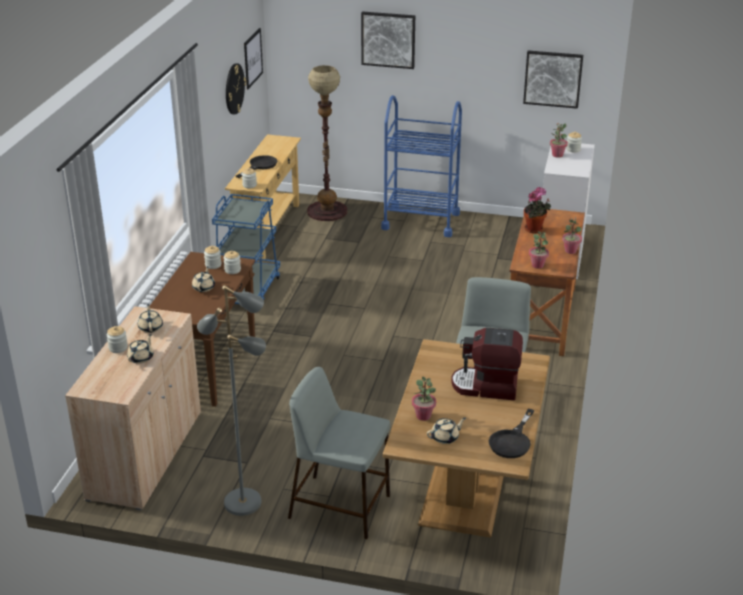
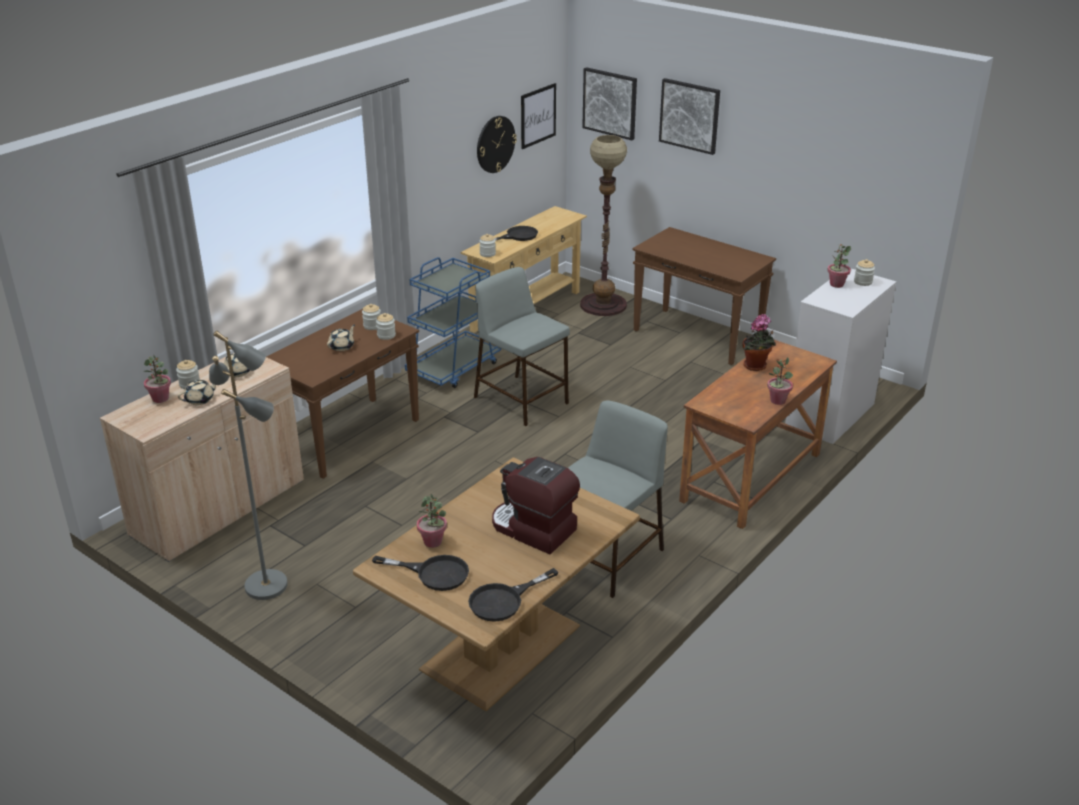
camera: 25 degrees right, 0 degrees up
(341, 506) = (357, 622): grey stool -> grey stool (522, 400)
(421, 221) = (698, 337): blue cart -> brown console table
(445, 437) = (433, 573): beige teapot -> black frying pan
(537, 265) = (722, 408): potted plant -> potted plant (160, 398)
(553, 79) = (869, 191): picture -> picture (610, 103)

